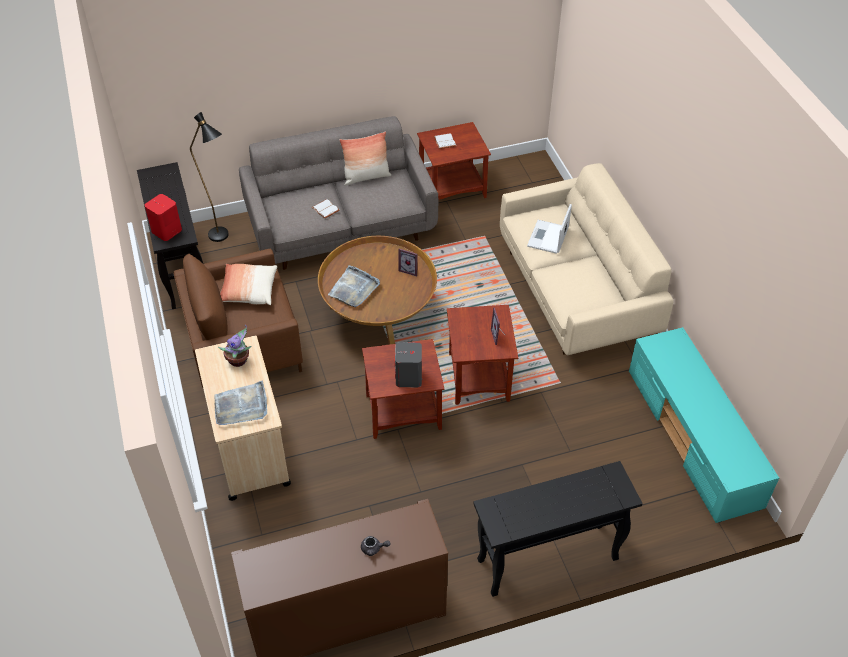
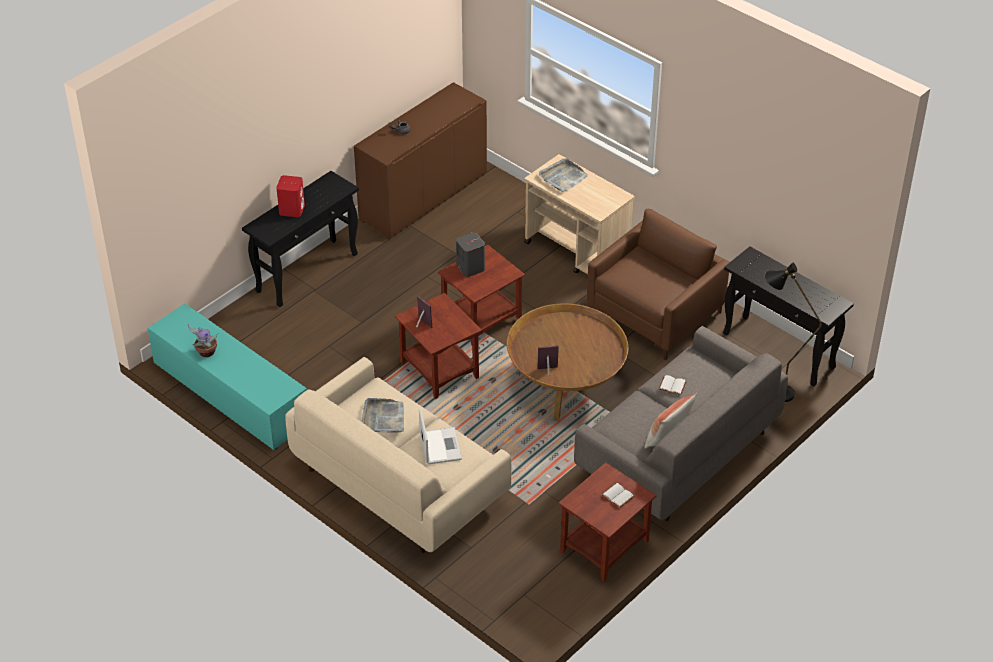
camera: 150 degrees right, 5 degrees down
(166, 231) = (759, 264): red speaker -> red speaker (292, 209)
(239, 360) = (594, 201): potted plant -> potted plant (205, 352)
(248, 291) = (658, 282): pillow -> none
(354, 289) = (581, 334): grey tray -> grey tray (383, 418)

